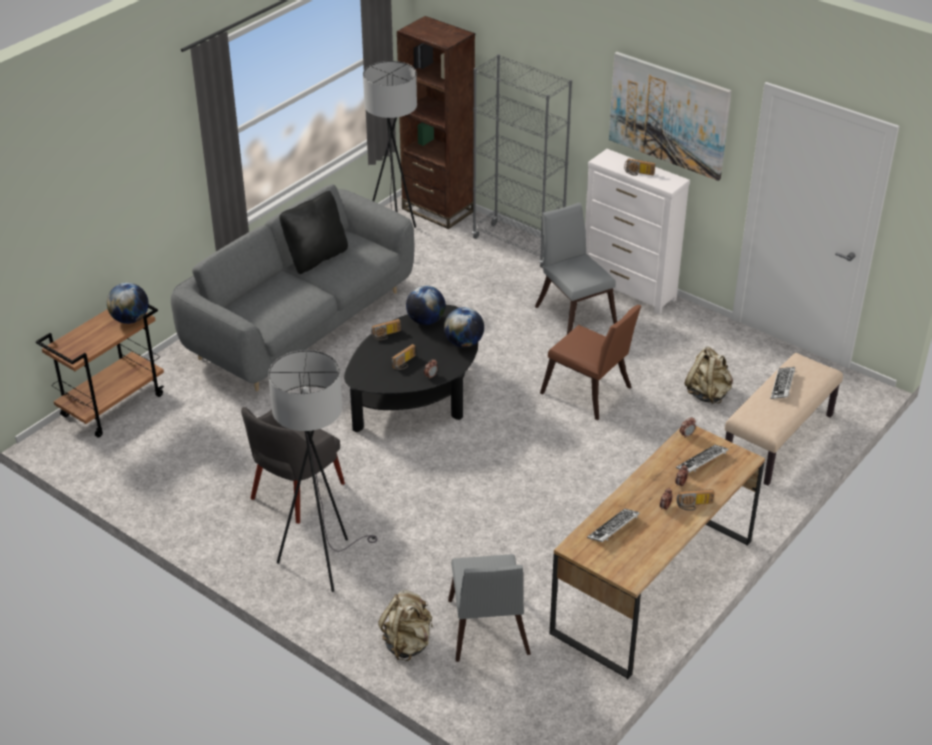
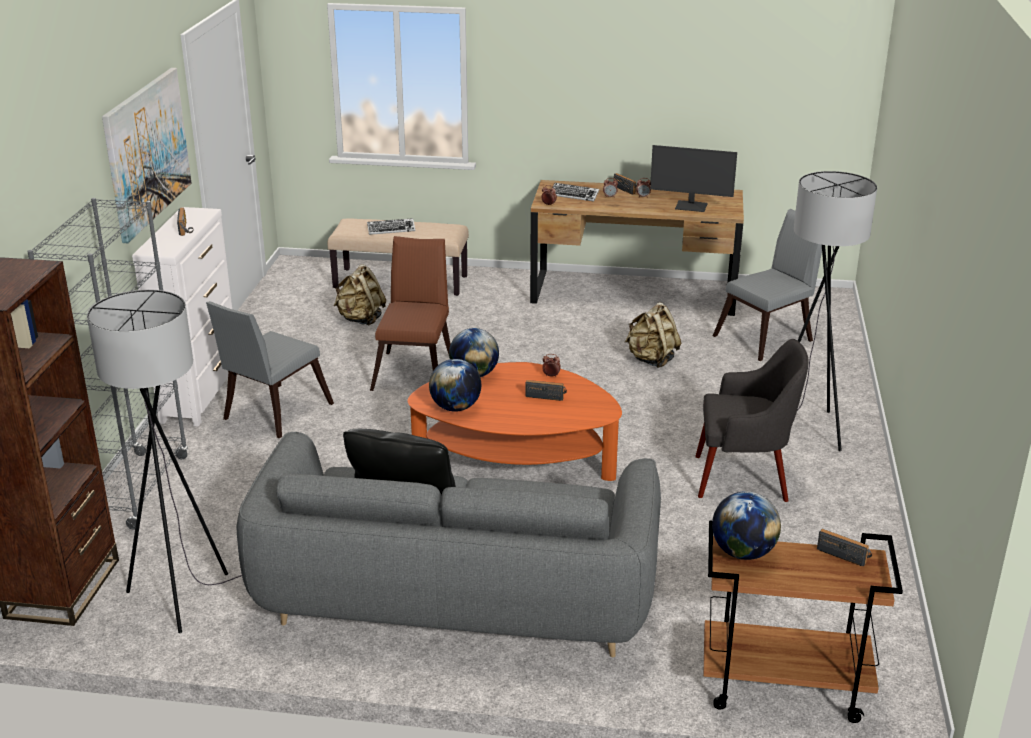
camera: 120 degrees left, 10 degrees down
(386, 335) = (508, 422): radio -> radio (844, 554)
(407, 643) = (826, 363): beige backpack -> beige backpack (651, 360)
(417, 396) = (516, 461): black coffee table -> orange coffee table
(613, 528) = (691, 207): keyboard -> monitor

